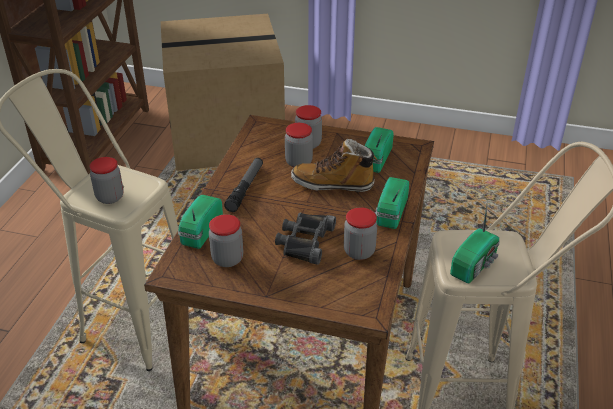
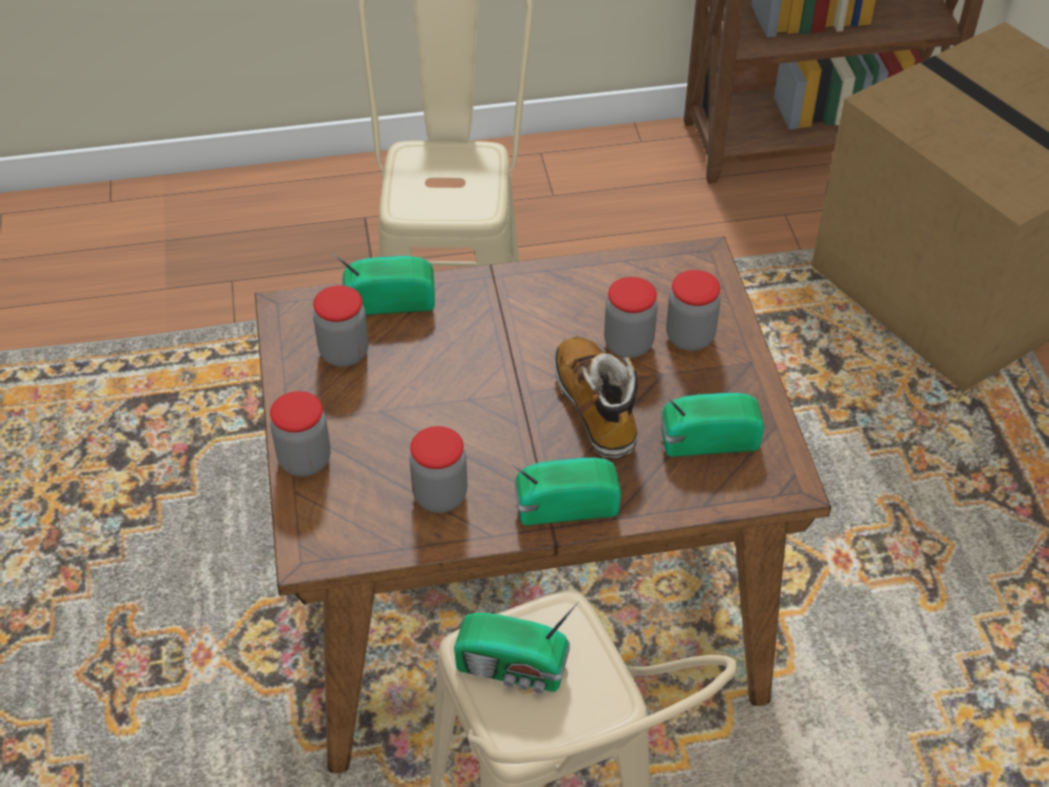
camera: 65 degrees right, 10 degrees up
(110, 197) = (428, 184): jar -> jar (305, 460)
(245, 188) = (517, 308): flashlight -> none
(304, 241) = (429, 422): black binoculars -> none

